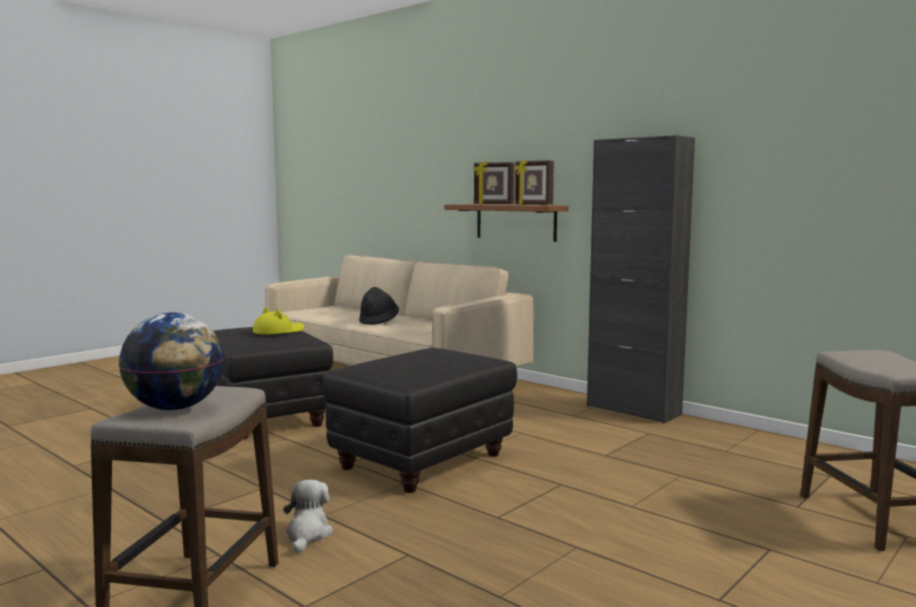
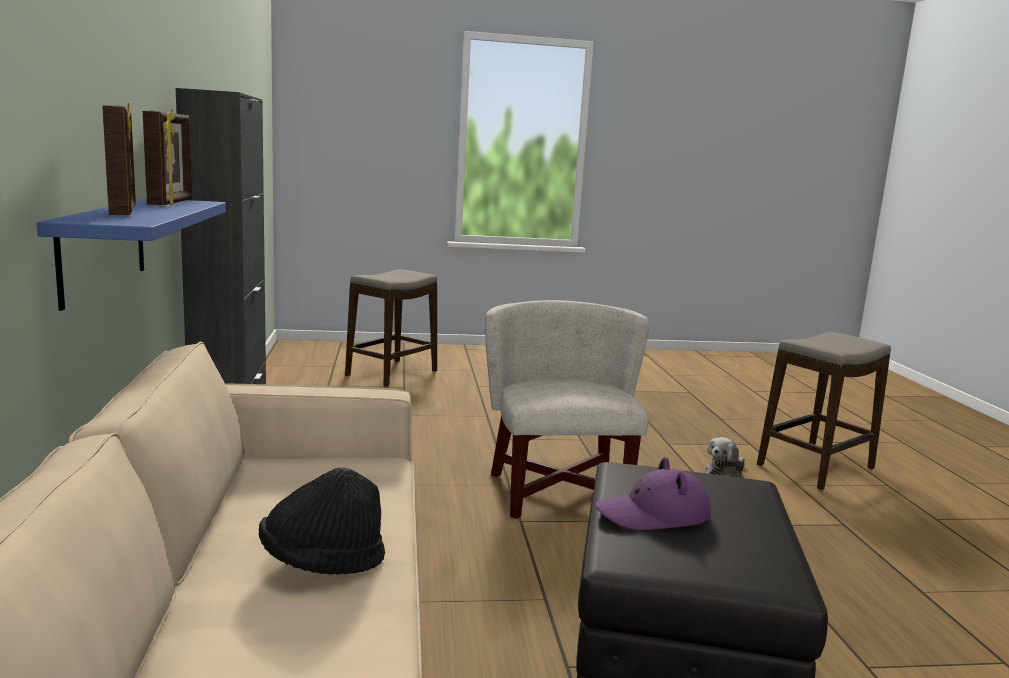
camera: 140 degrees left, 5 degrees up
(175, 408) = (841, 341): globe -> none
(278, 332) = (653, 514): yellow hat -> purple hat
(423, 461) = (559, 494): black ottoman -> white armchair
(515, 222) = (103, 248): brown shelf -> blue shelf

